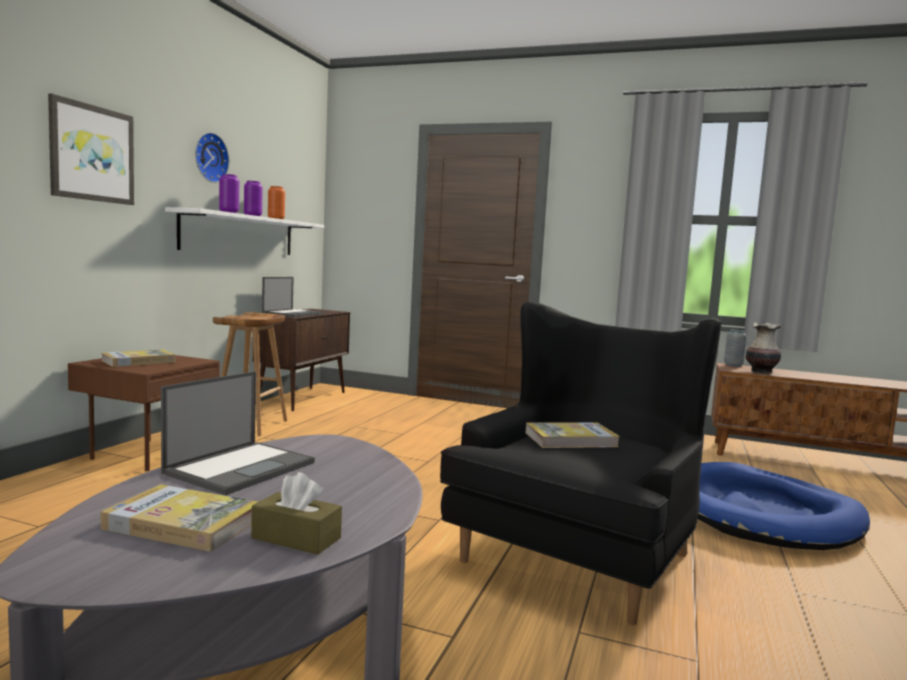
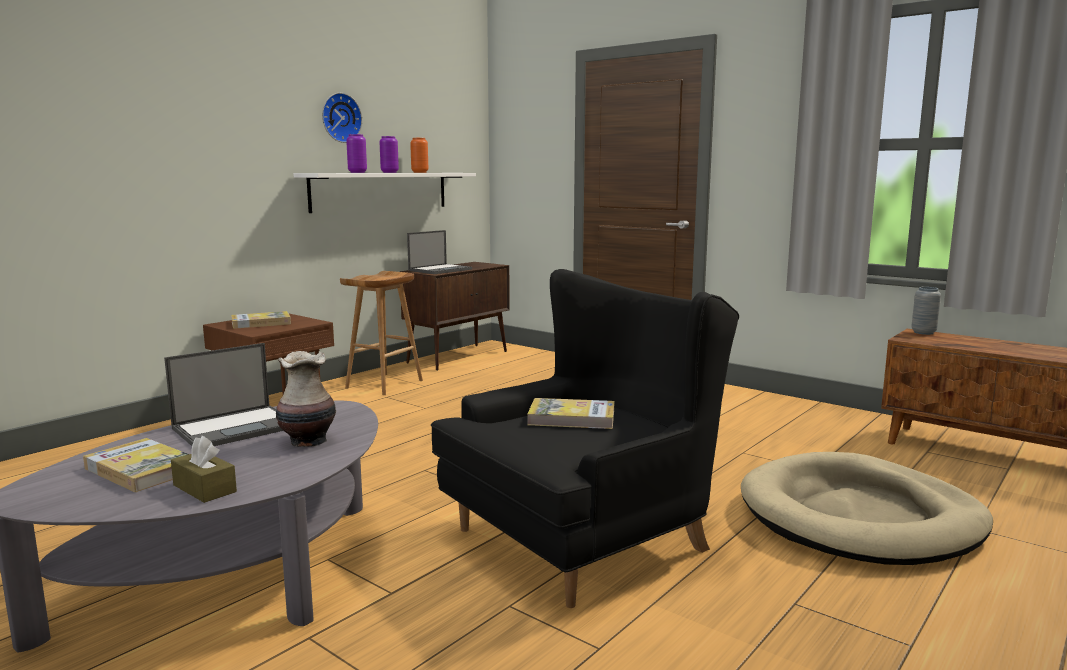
camera: 20 degrees right, 5 degrees up
(92, 153) = (214, 132): picture -> none
(761, 372) = (948, 342): vase -> vase (307, 441)
(762, 514) = (860, 517): blue dog bed -> beige dog bed

